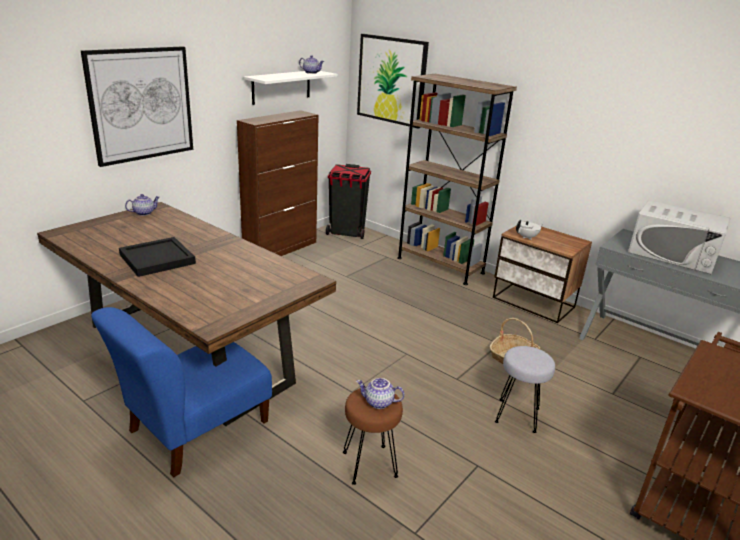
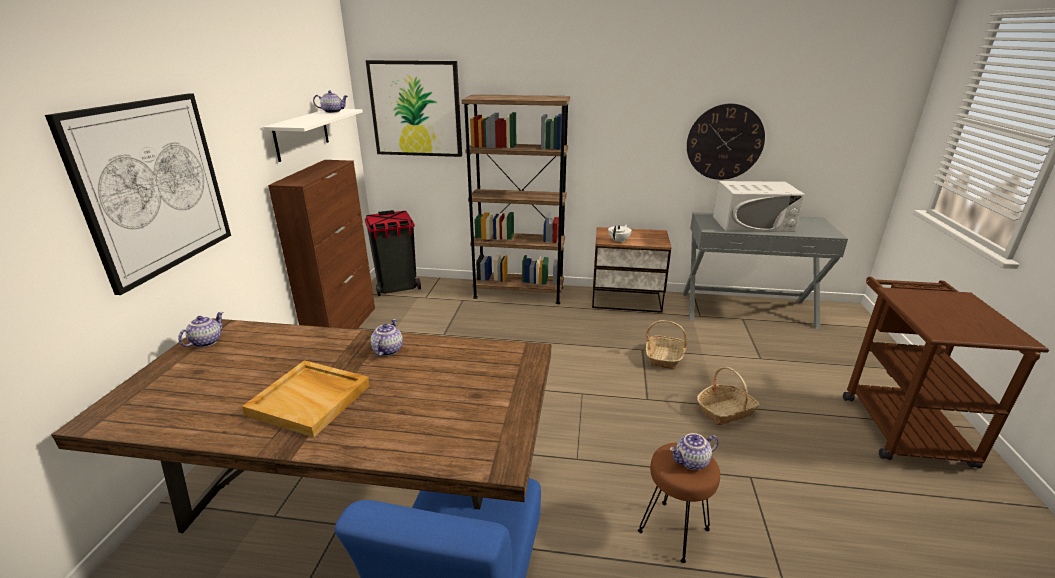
camera: 30 degrees left, 0 degrees up
(158, 259) = (311, 400): black tray -> beige tray
(229, 249) = (387, 350): none -> teapot
(518, 415) = (725, 411): grey stool -> basket
(668, 160) = (725, 142): none -> wall clock

